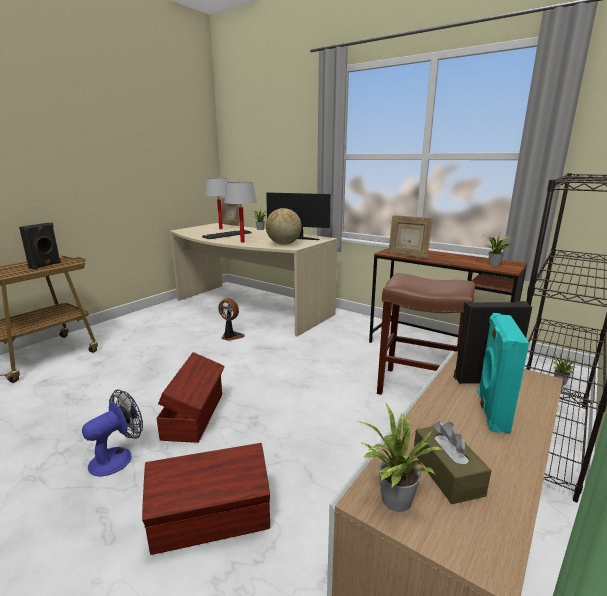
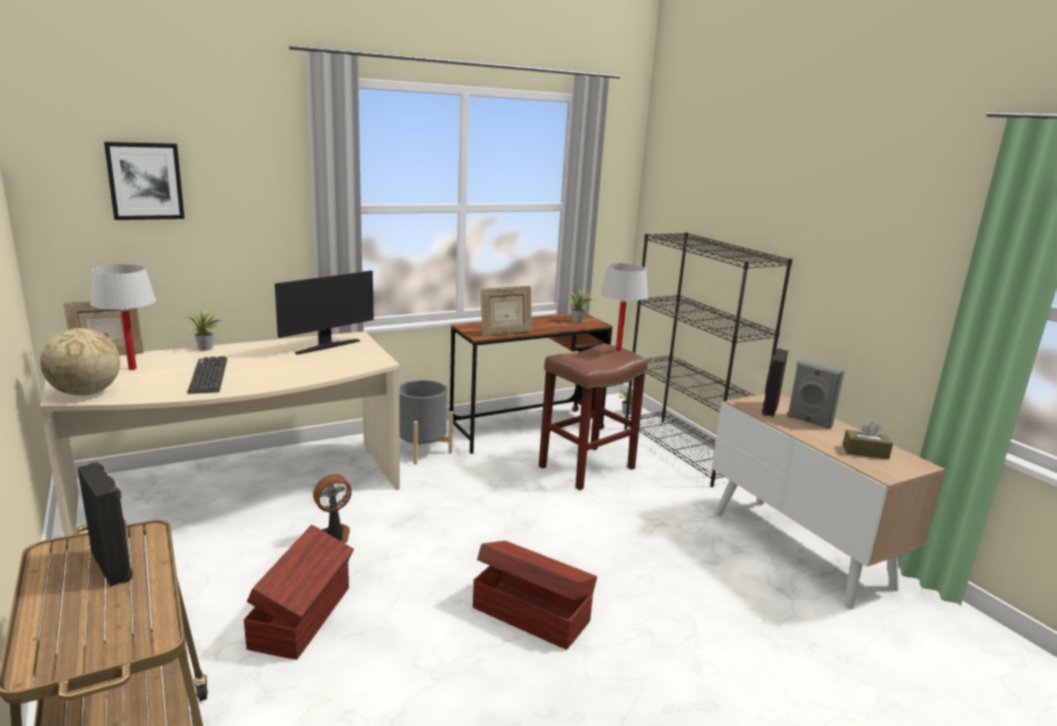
camera: 65 degrees left, 0 degrees up
(118, 457) = (579, 689): fan -> none
(212, 520) = (712, 635): brown storage box -> brown storage box (303, 616)
(242, 242) = (289, 378): white table lamp -> white table lamp (618, 350)
(257, 141) = (145, 181): none -> picture
(283, 244) = (350, 361): globe -> globe (85, 393)
(350, 328) = (421, 450): none -> grey planter
(392, 500) = (885, 471): potted plant -> none
(491, 411) = (809, 421): turquoise speaker -> grey speaker

